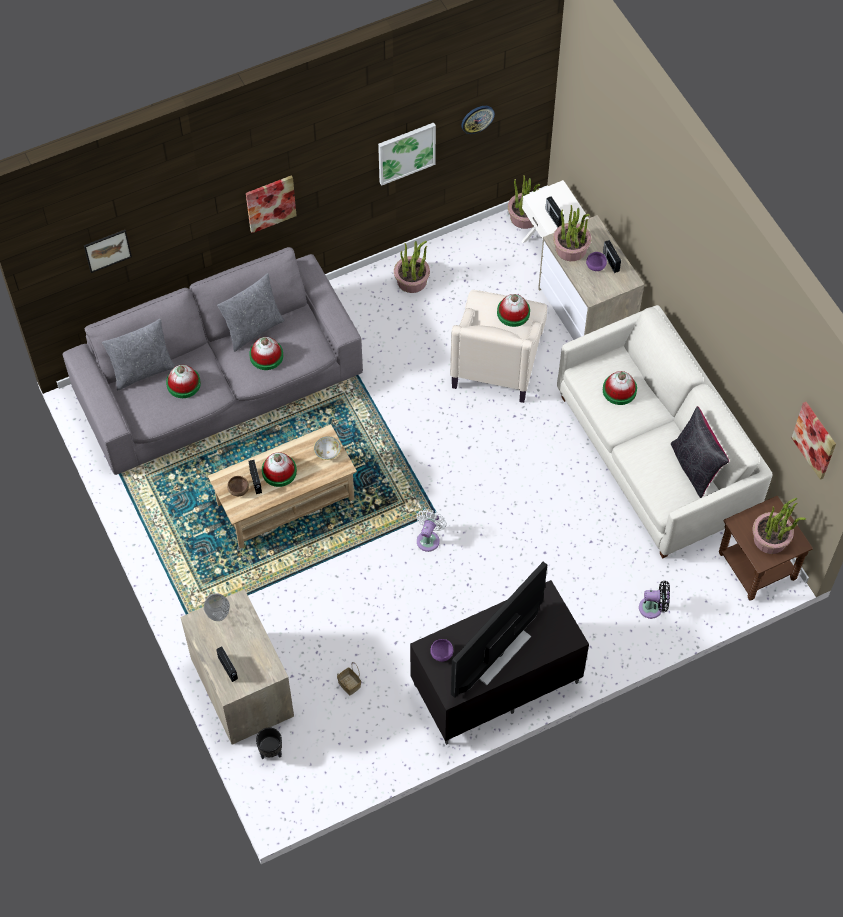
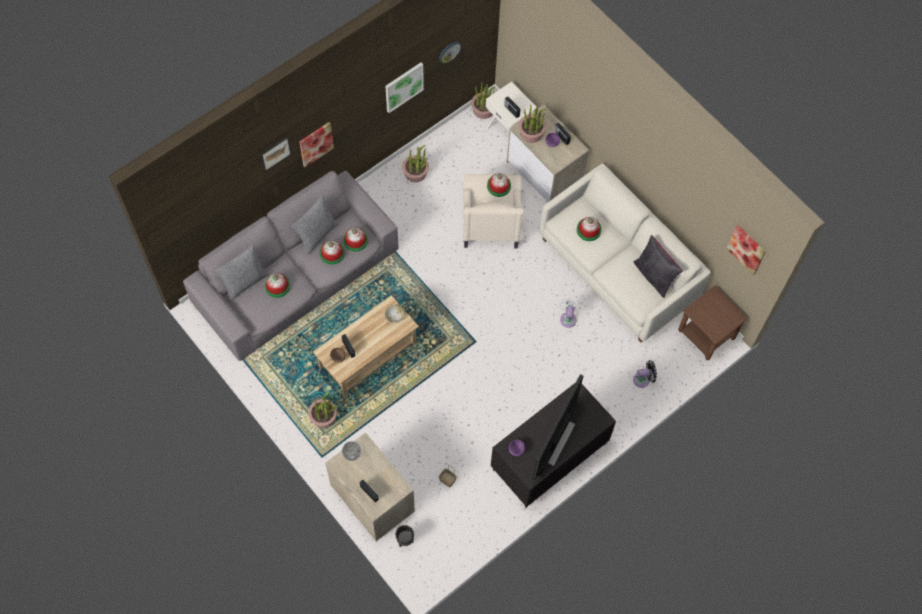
camera: 15 degrees left, 5 degrees up
(107, 250) = (208, 204): picture -> picture (275, 153)
(279, 471) = (363, 337): hat -> hat (355, 240)
(429, 539) = (476, 362): white fan -> white fan (568, 318)
(770, 539) = (718, 317): potted plant -> potted plant (324, 417)

